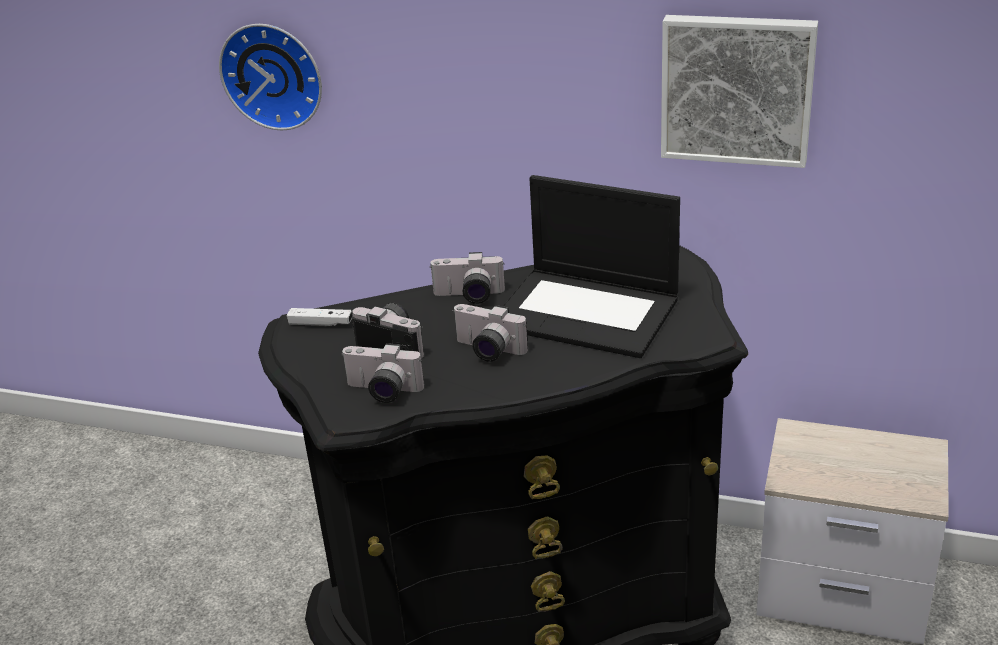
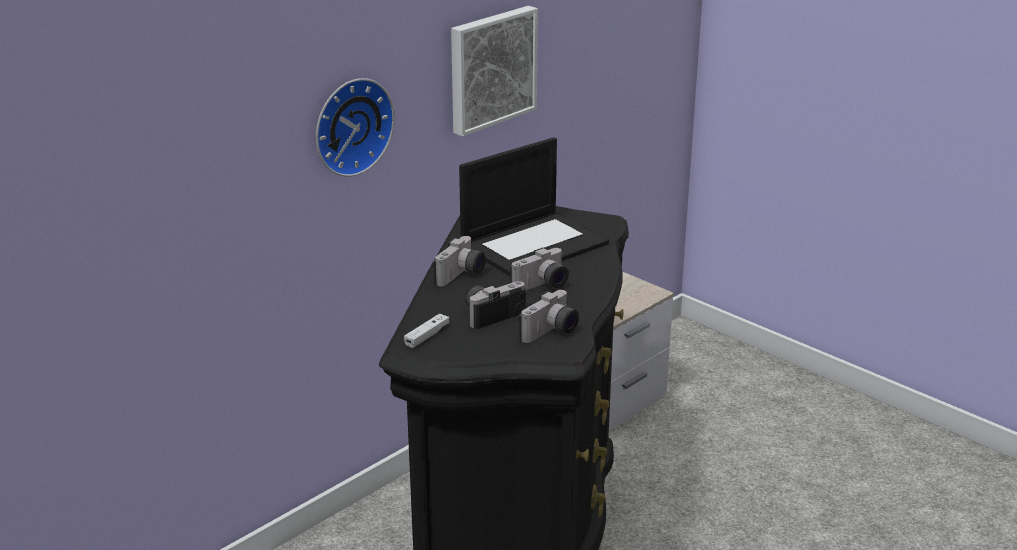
camera: 65 degrees left, 5 degrees down
(274, 74) = (163, 187): wall clock -> wall clock (350, 125)

